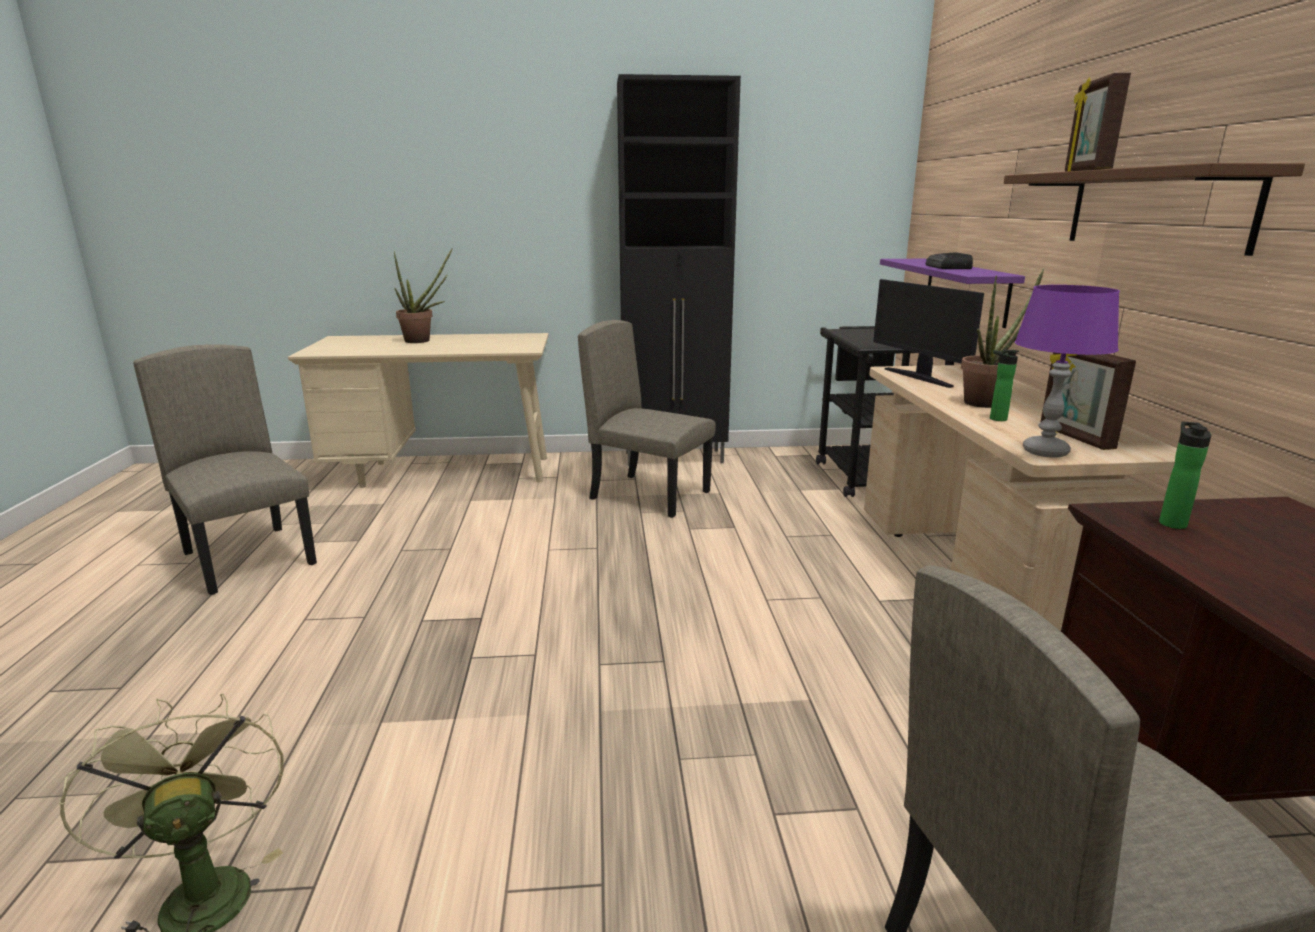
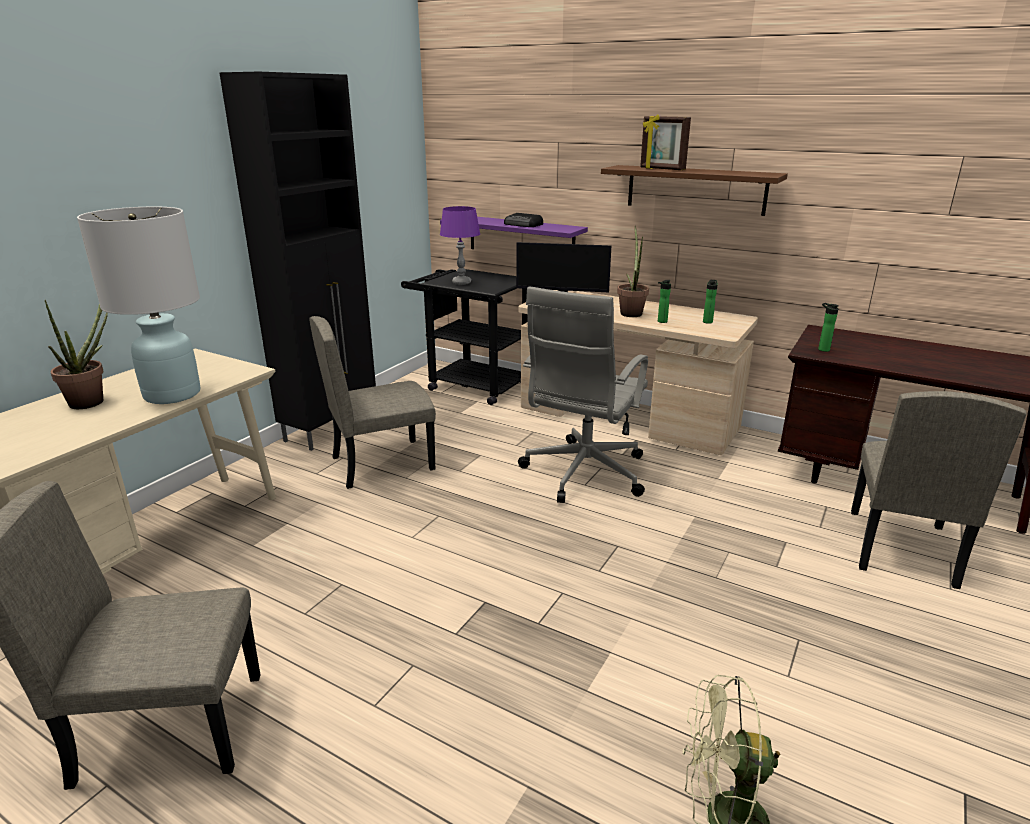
camera: 55 degrees left, 5 degrees up
(456, 348) = (172, 394): none -> white table lamp
(788, 591) = (583, 474): none -> grey office chair
(1044, 452) = (721, 333): purple table lamp -> purple table lamp (461, 283)
(1074, 438) = (707, 321): picture frame -> bottle

